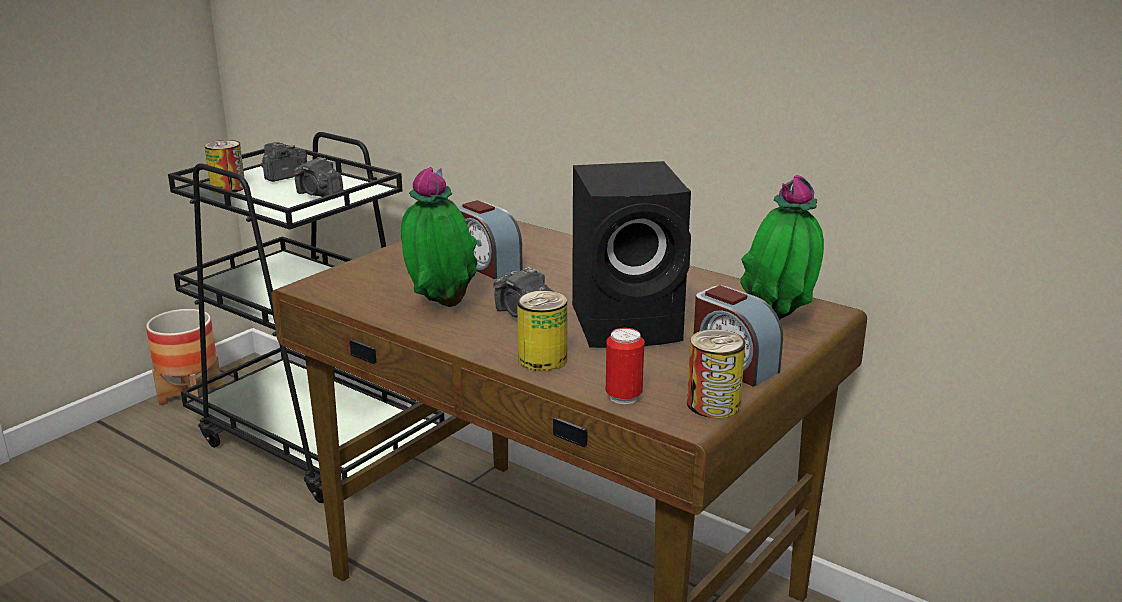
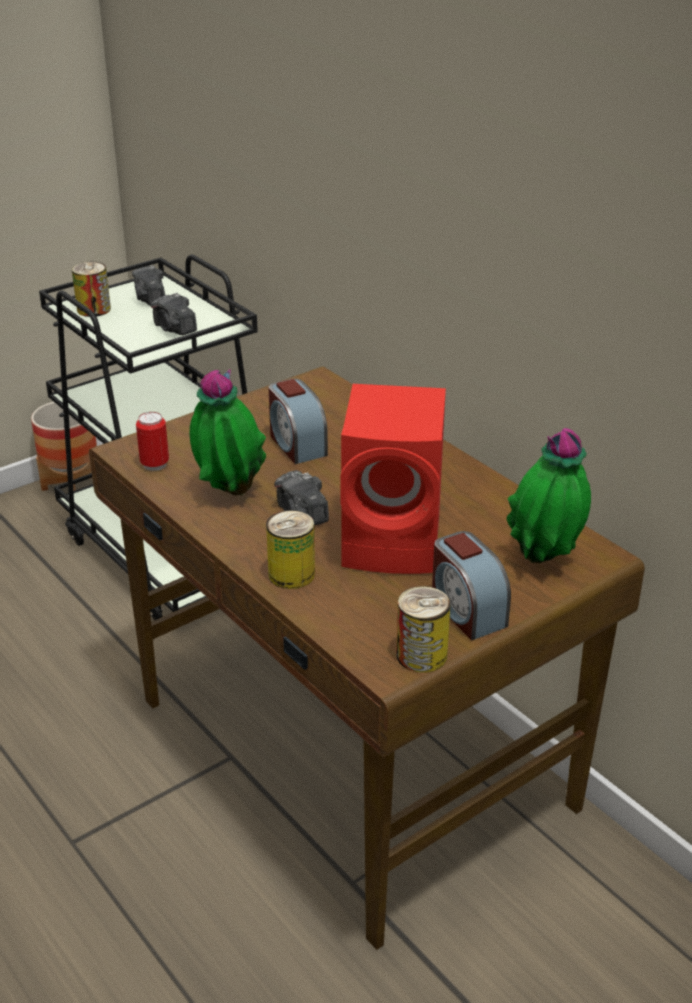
camera: 15 degrees right, 10 degrees up
(283, 177) = (150, 299): camera -> camera turned 75 degrees counterclockwise
(623, 397) = (343, 632): can -> can (155, 464)
(630, 324) = (396, 542): black speaker -> red speaker

